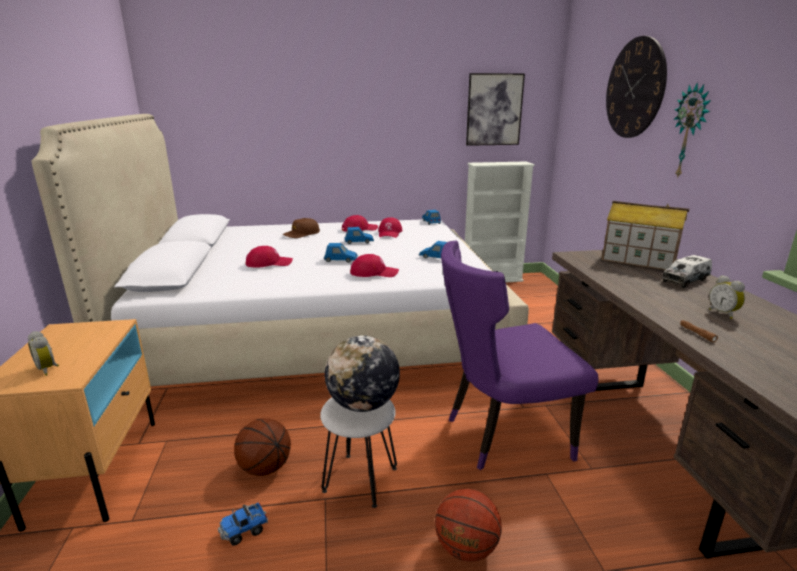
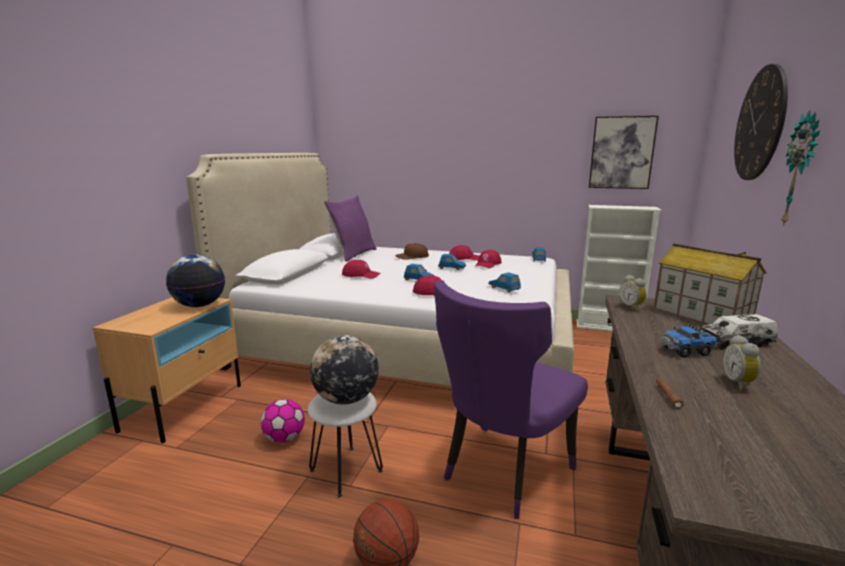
camera: 25 degrees right, 5 degrees down
(48, 369) = (148, 320): alarm clock -> alarm clock (631, 307)
(102, 335) = (200, 305): none -> globe
(227, 239) = (353, 254): none -> purple pillow
(244, 530) = (235, 480): toy truck -> toy truck (685, 351)
(264, 468) = (284, 438): basketball -> football
(501, 435) = (502, 472): purple chair -> purple chair turned 60 degrees counterclockwise

